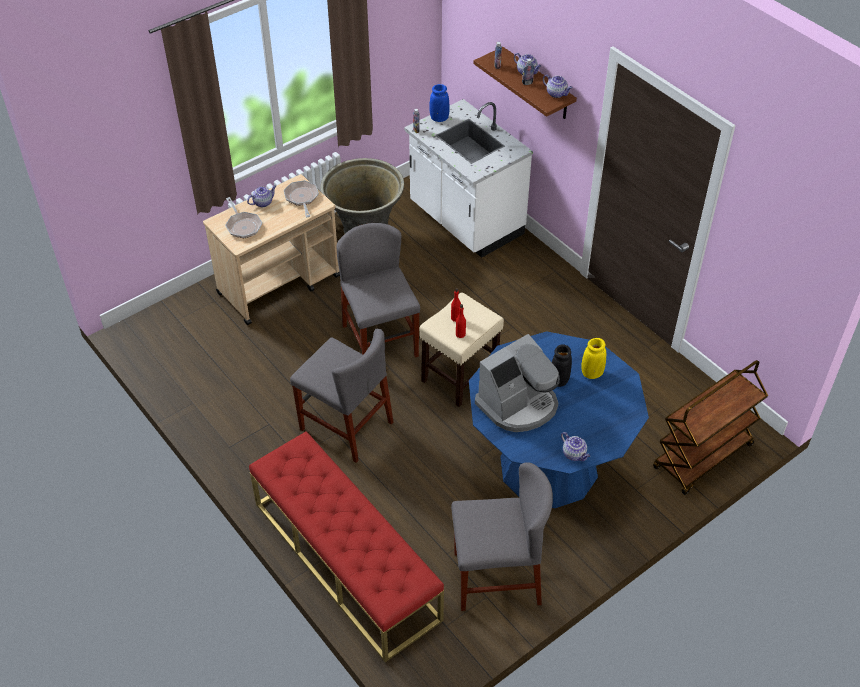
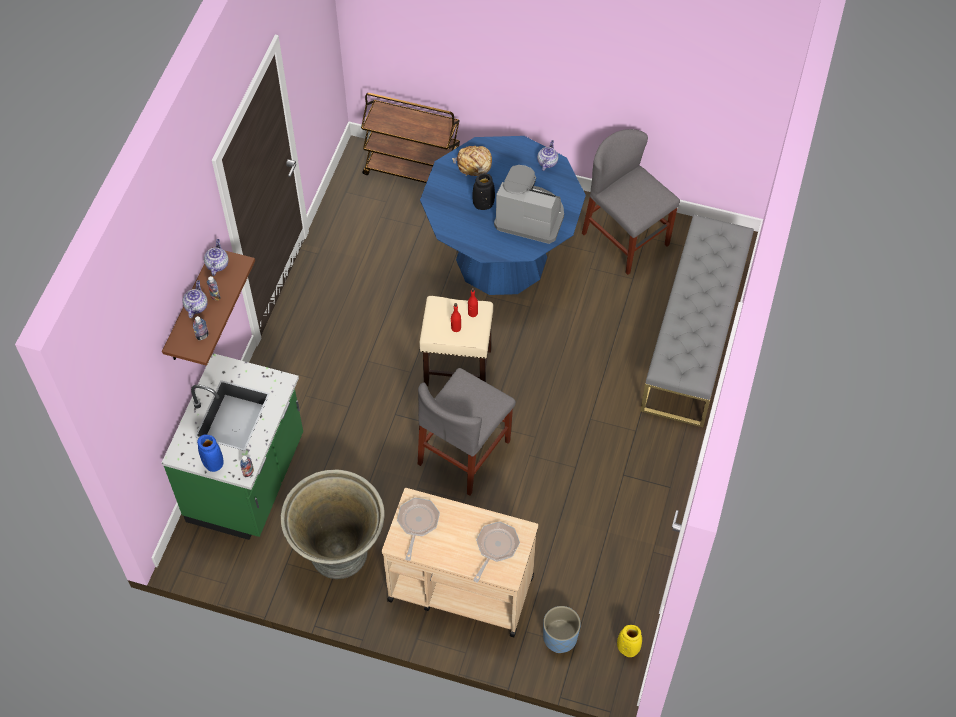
camera: 125 degrees left, 10 degrees up
(191, 315) = (560, 637): none -> blue planter
(263, 202) = (450, 554): teapot -> none
(302, 198) = (417, 523): frying pan -> frying pan turned 150 degrees clockwise
(345, 560) = (694, 336): red bench -> grey bench
(346, 425) = (577, 416): grey chair -> none
(465, 221) = (248, 480): white counter -> green counter
(592, 373) = (459, 188): yellow vase -> yellow vase (628, 648)
(612, 398) = (474, 165): none -> bread

